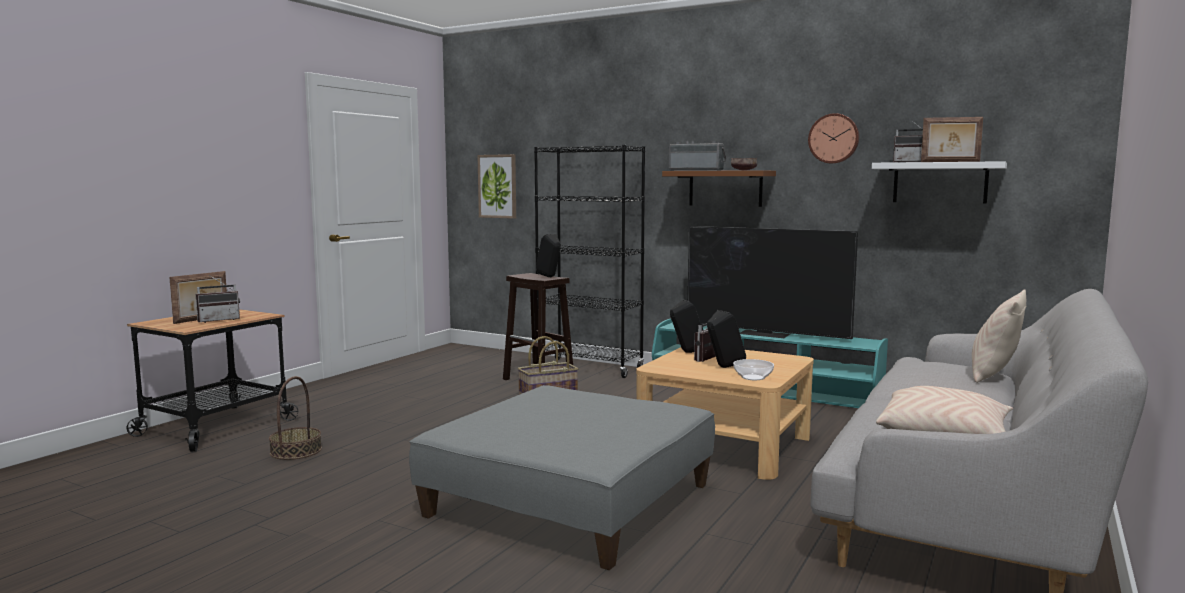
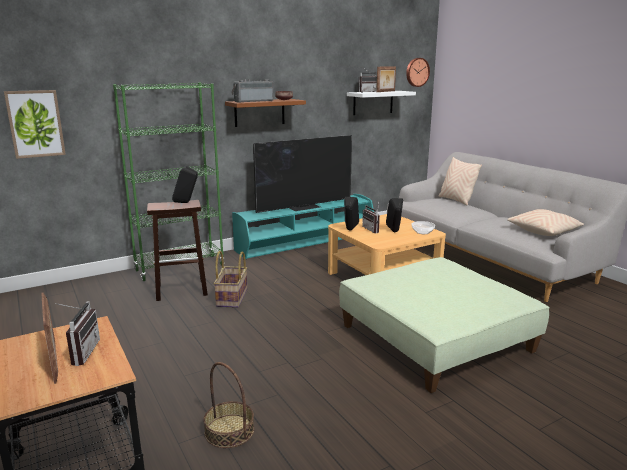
camera: 60 degrees left, 10 degrees up
(570, 500) = (434, 338): grey ottoman -> green ottoman
(589, 368) = (180, 268): black bookcase -> green bookcase
(834, 138) = (323, 77): wall clock -> wall clock (417, 72)

